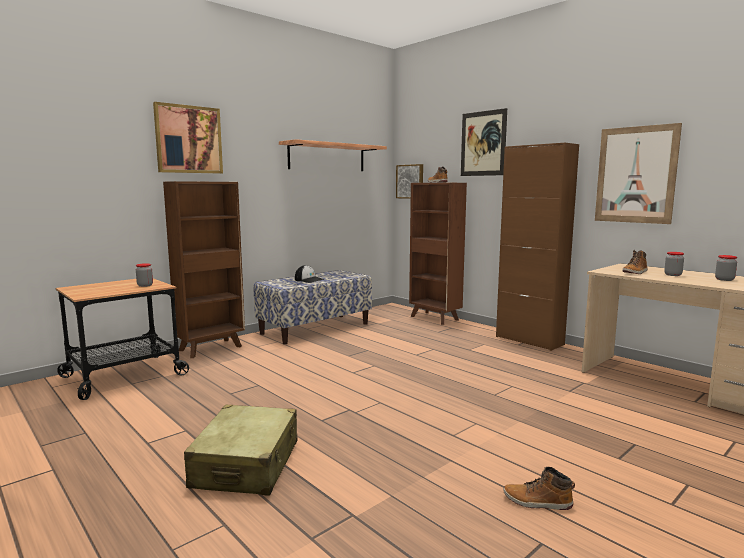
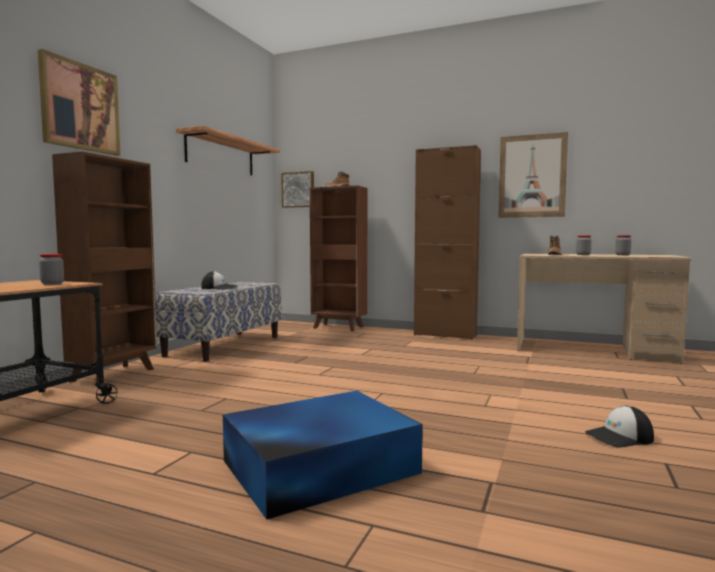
camera: 25 degrees left, 5 degrees down
(247, 464) = (317, 467): beige suitcase -> blue storage box
(483, 143) = (382, 150): picture -> none
(537, 502) = (619, 437): boot -> cap

